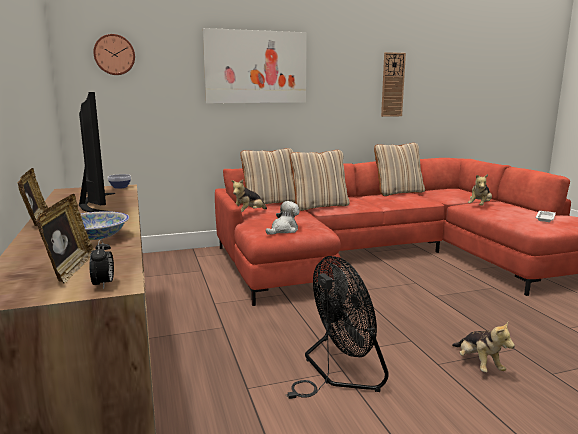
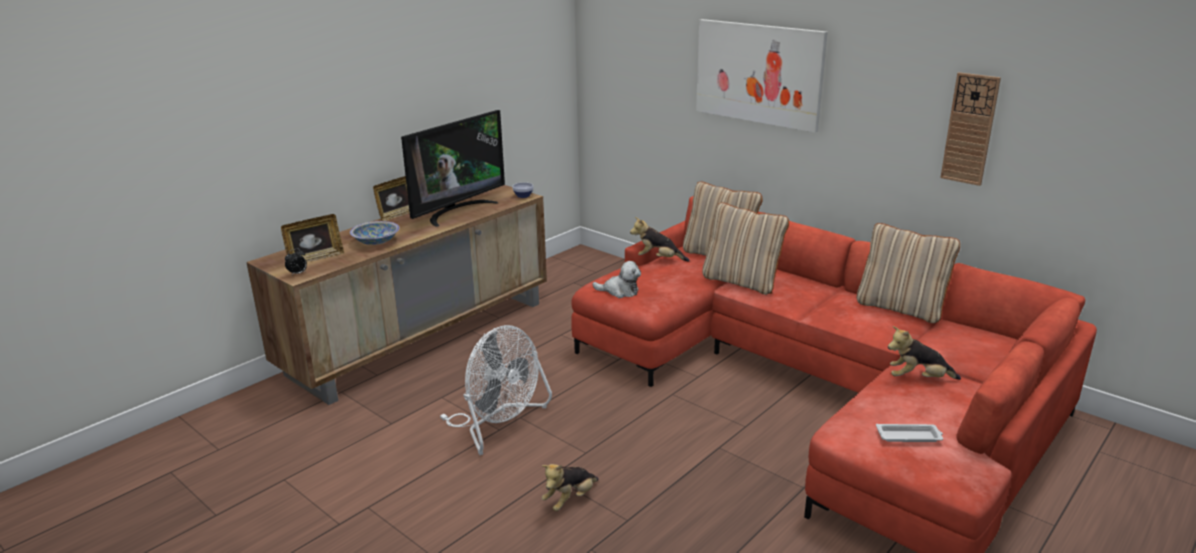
camera: 60 degrees right, 10 degrees up
(114, 55) = (620, 43): wall clock -> none
(332, 369) = (496, 425): black fan -> white fan

